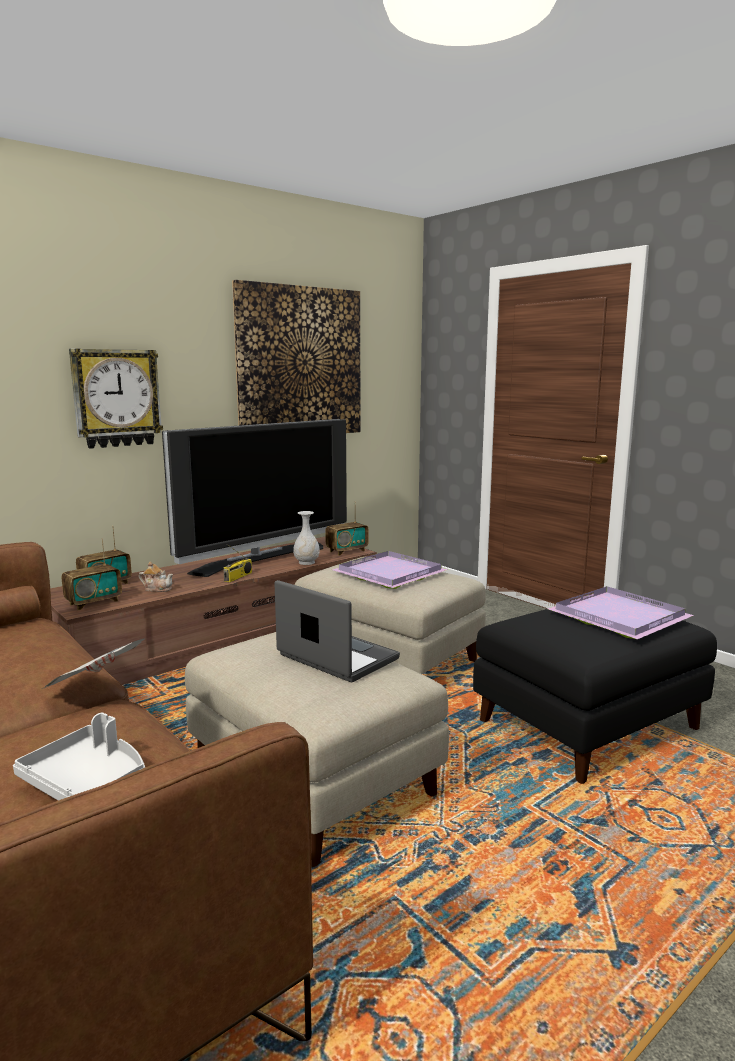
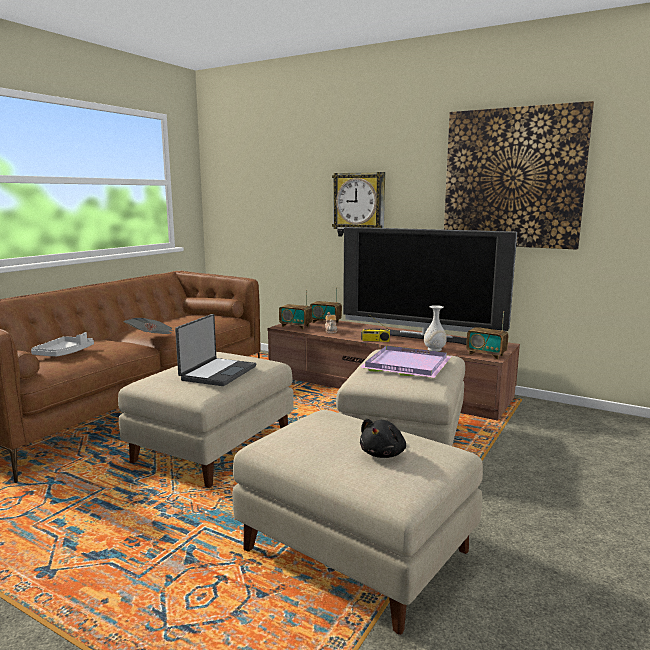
camera: 70 degrees right, 0 degrees up
(587, 726) = (353, 551): black ottoman -> beige ottoman
(618, 615) = (383, 454): purple tray -> black plush toy

